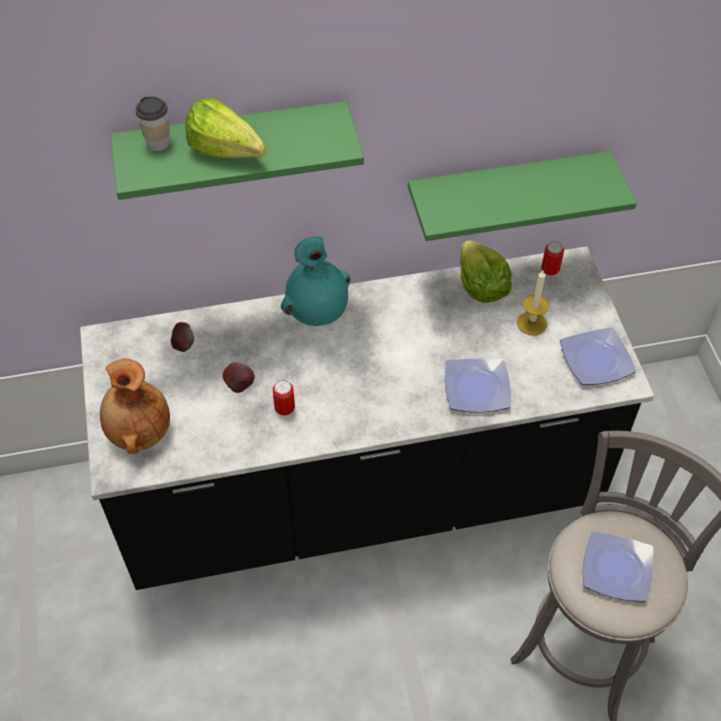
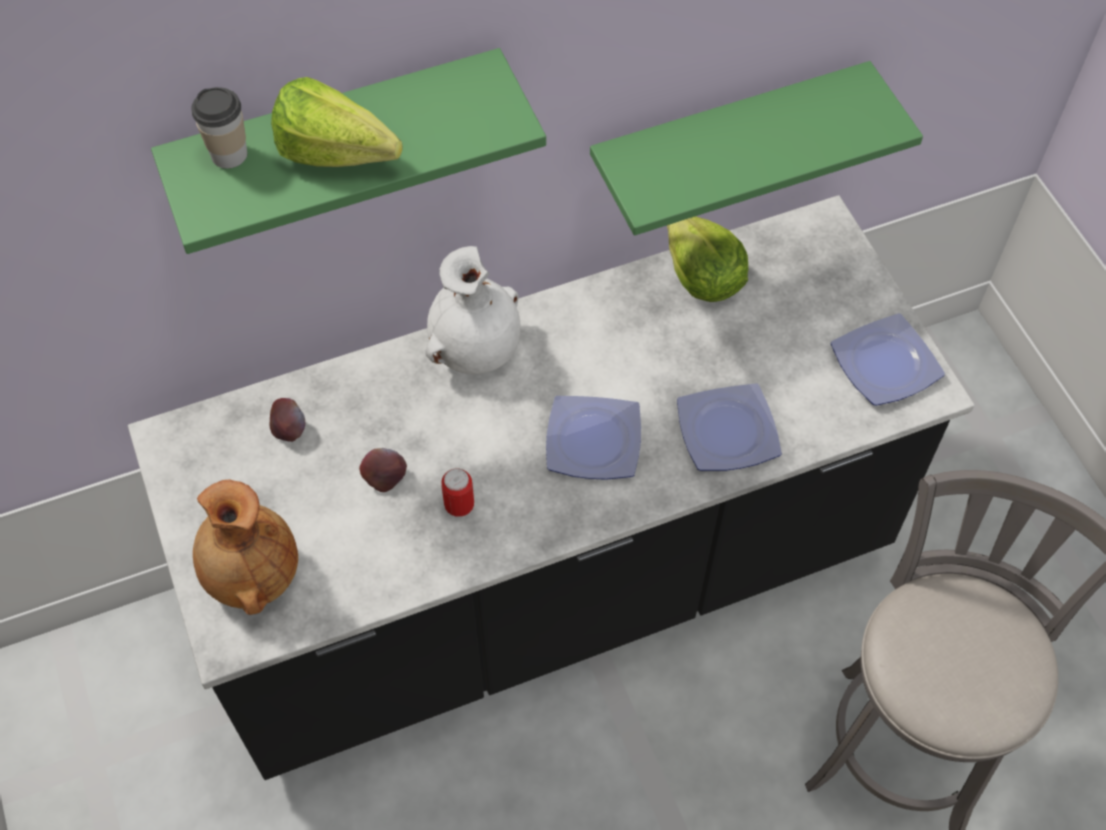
camera: 10 degrees left, 5 degrees up
(318, 312) = (477, 351): turquoise vase -> white vase
(531, 323) = (785, 322): candle -> none
(550, 270) = (794, 239): can -> none
(618, 571) = (962, 661): plate -> plate (595, 443)

